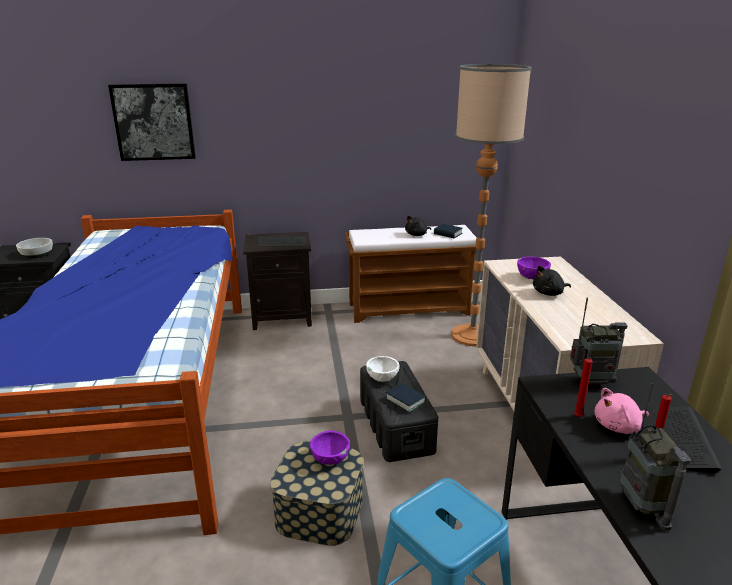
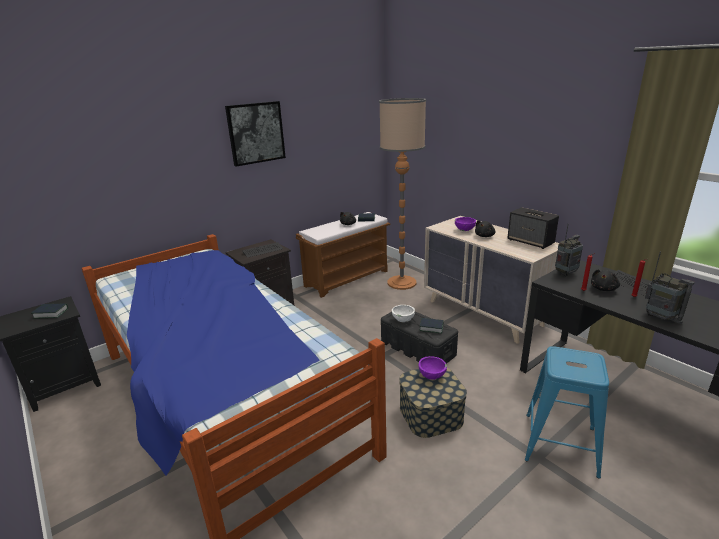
camera: 30 degrees left, 0 degrees up
(37, 254) = (51, 313): bowl -> book
(154, 122) = (140, 171): picture -> picture (256, 133)
(608, 321) = (531, 242): none -> speaker
(618, 426) = (604, 289): pink plush toy -> black plush toy

